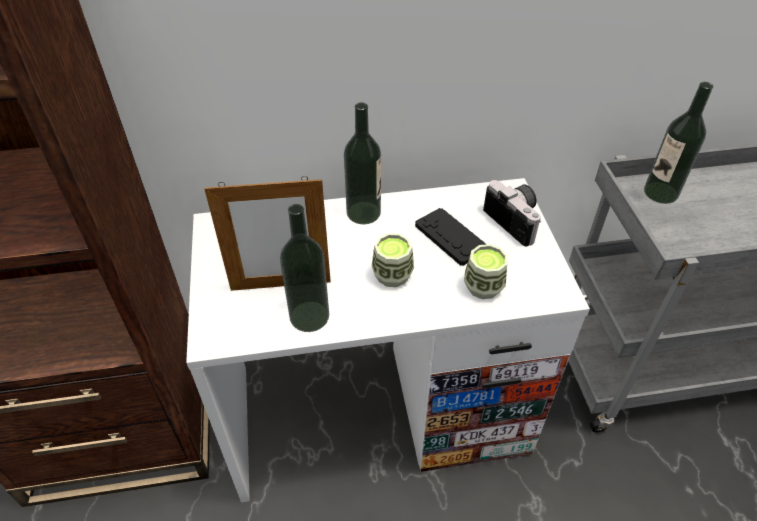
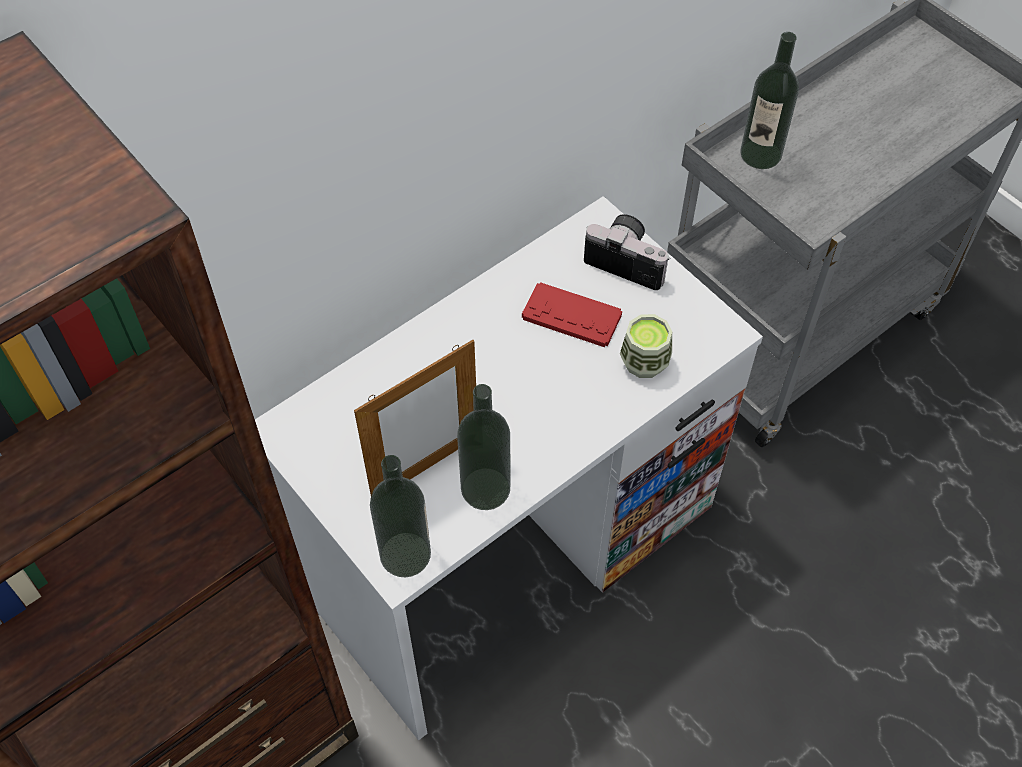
camera: 30 degrees left, 10 degrees up
(363, 213) = (451, 329): bottle -> bottle (405, 554)
(392, 275) = (540, 395): cup -> none
(450, 237) = (571, 316): black game controller -> red game controller

